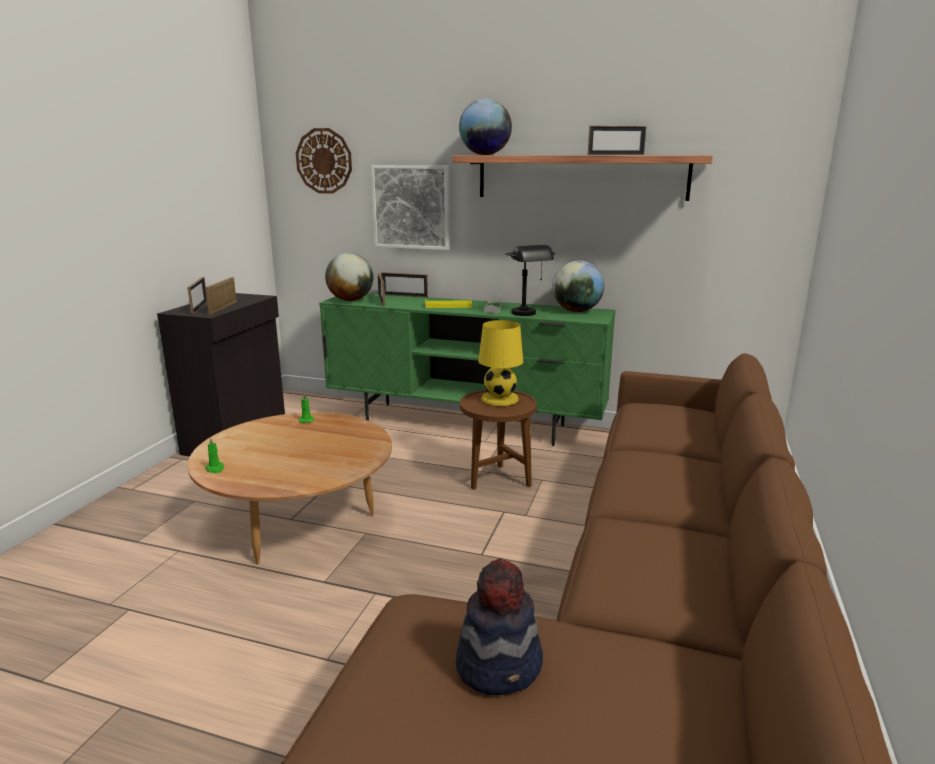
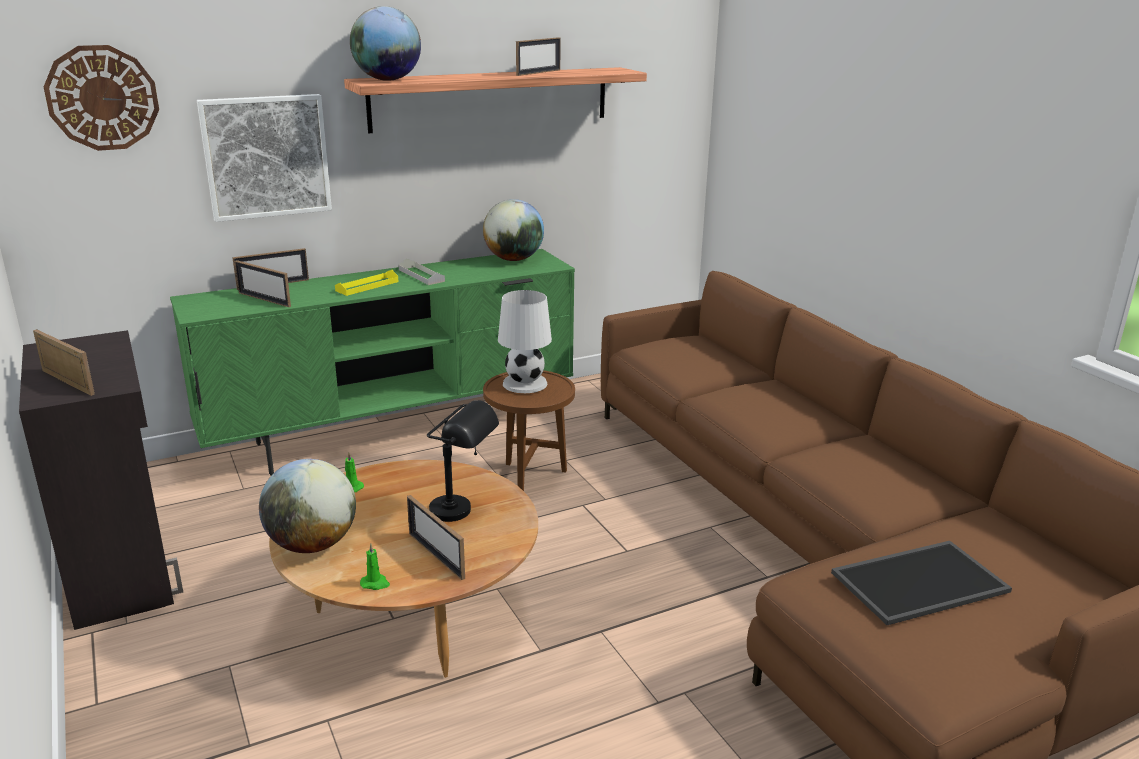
camera: 45 degrees left, 5 degrees up
(223, 308) = (108, 371): picture frame -> picture frame (436, 555)
(351, 300) = (218, 309): globe -> globe (313, 544)
(500, 398) = (524, 383): yellow table lamp -> white table lamp
(500, 664) = (919, 580): hat -> tray
(528, 315) = (480, 276): black table lamp -> black table lamp (464, 513)

